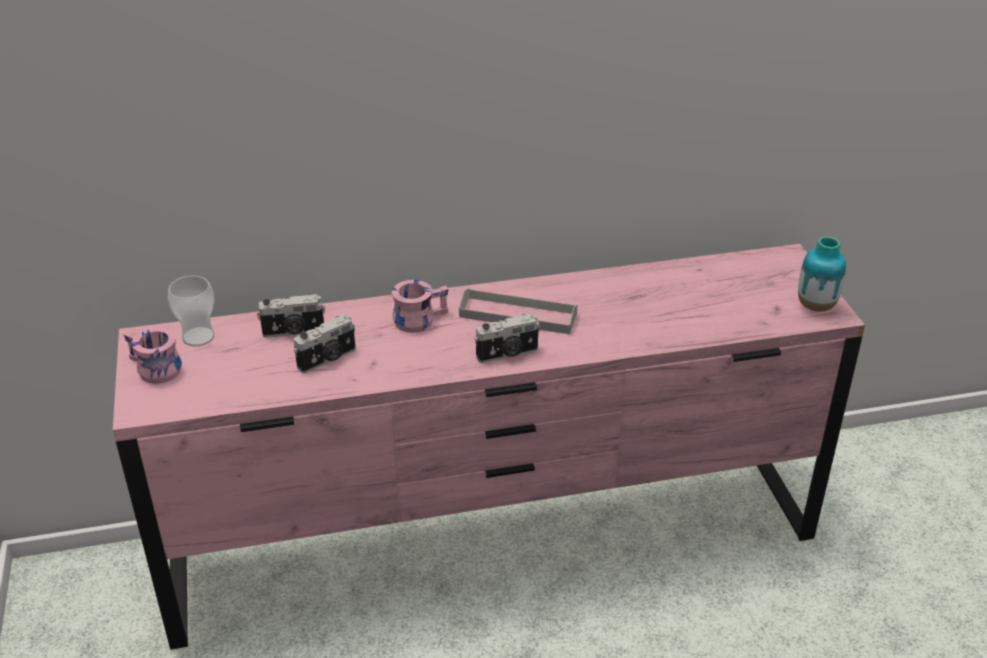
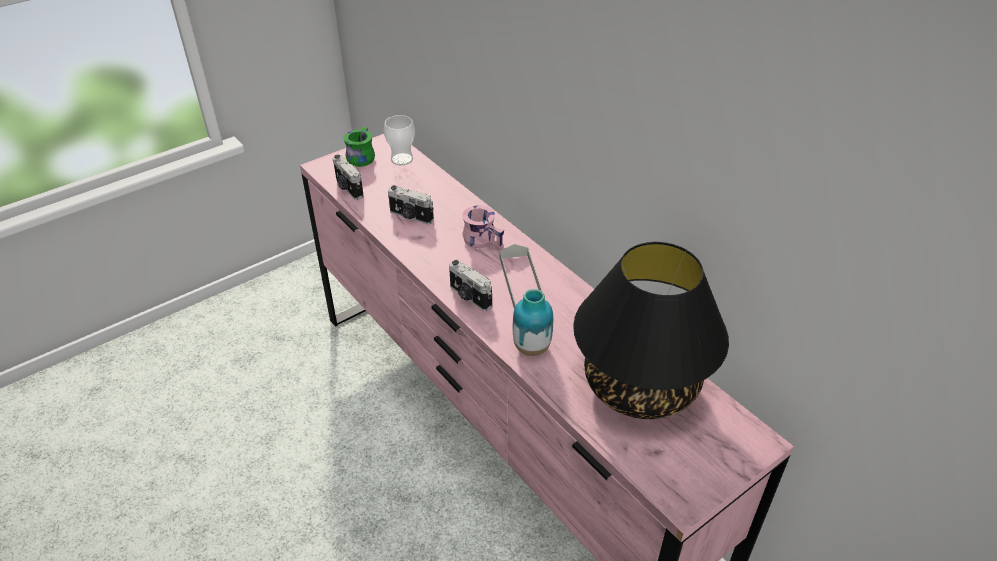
camera: 65 degrees right, 5 degrees up
(153, 370) = (359, 156): pink mug -> green mug
(293, 332) = (431, 192): camera -> camera (348, 188)
(697, 292) = (639, 386): none -> black table lamp
(816, 306) = (685, 483): vase -> vase (531, 348)

